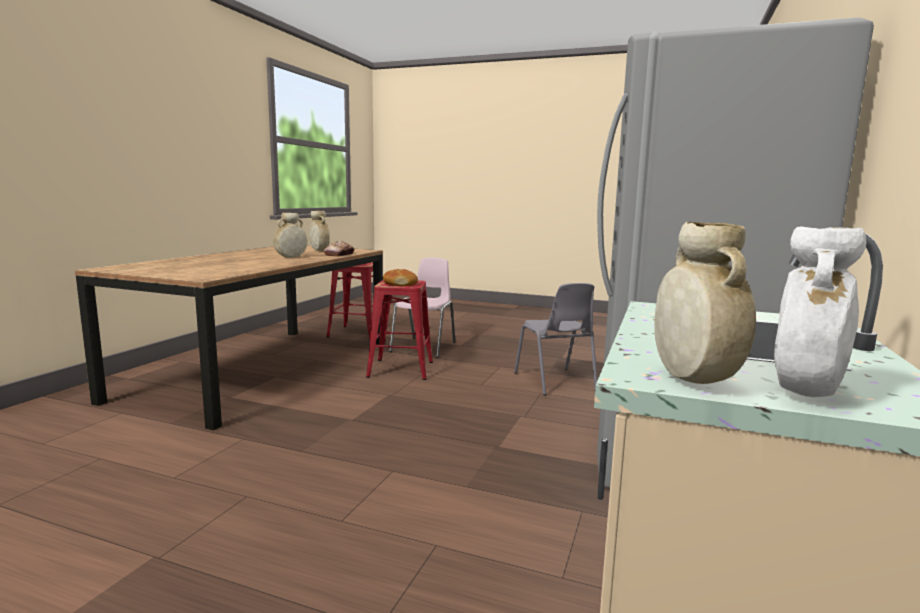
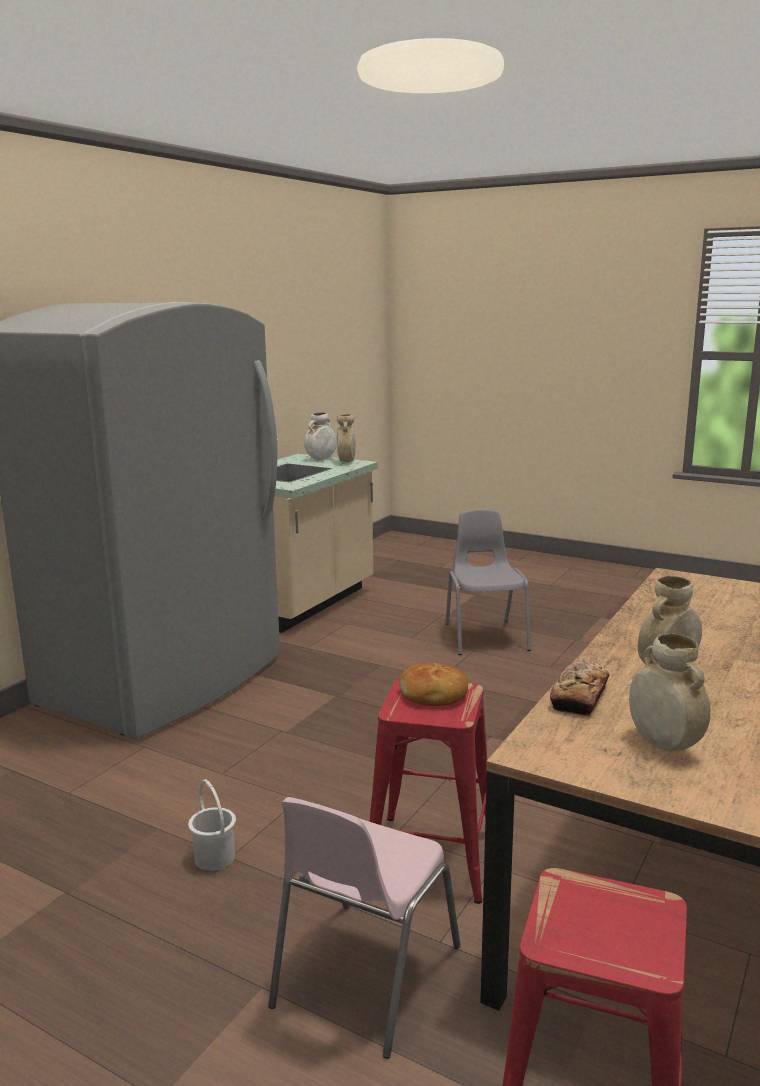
camera: 170 degrees left, 5 degrees up
(507, 366) = (214, 858): none -> white bucket
(555, 382) = (173, 799): grey chair -> grey chair (485, 636)

